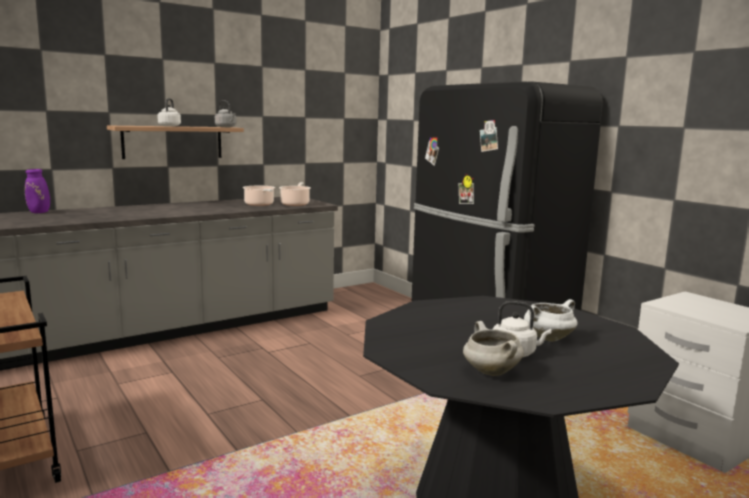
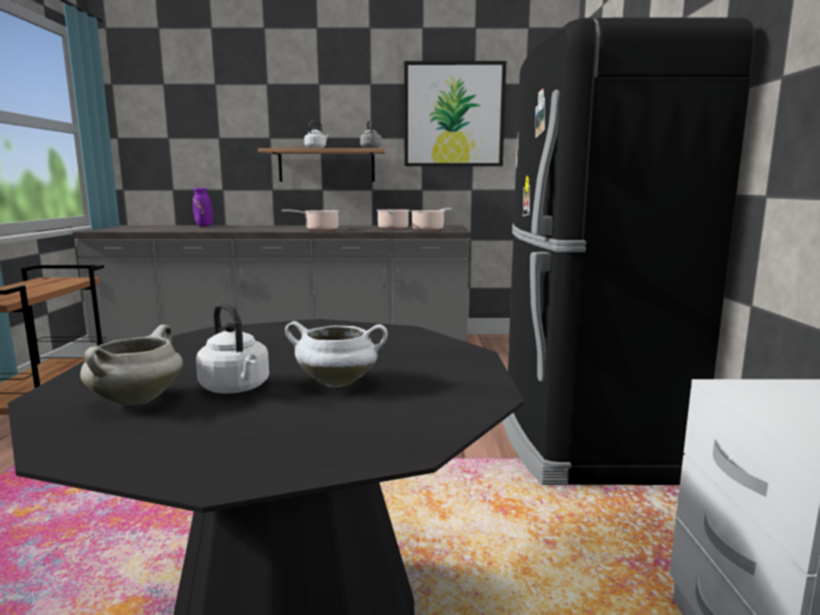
camera: 35 degrees right, 0 degrees up
(198, 211) = (319, 229): none -> cooking pot
(290, 96) = (454, 115): none -> picture

